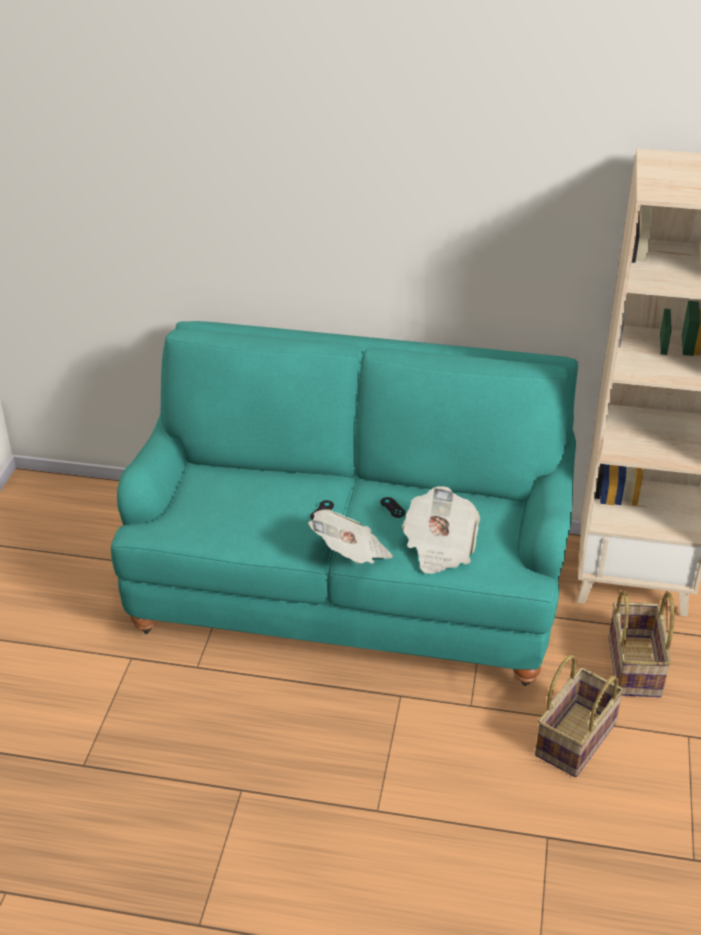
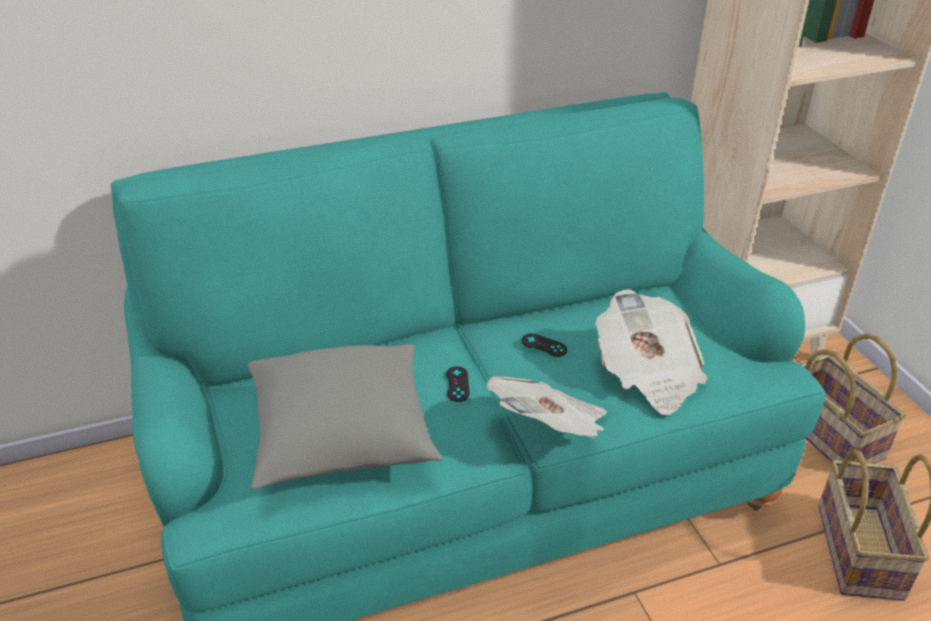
camera: 30 degrees left, 0 degrees up
(234, 515) = (342, 437): none -> grey pillow

